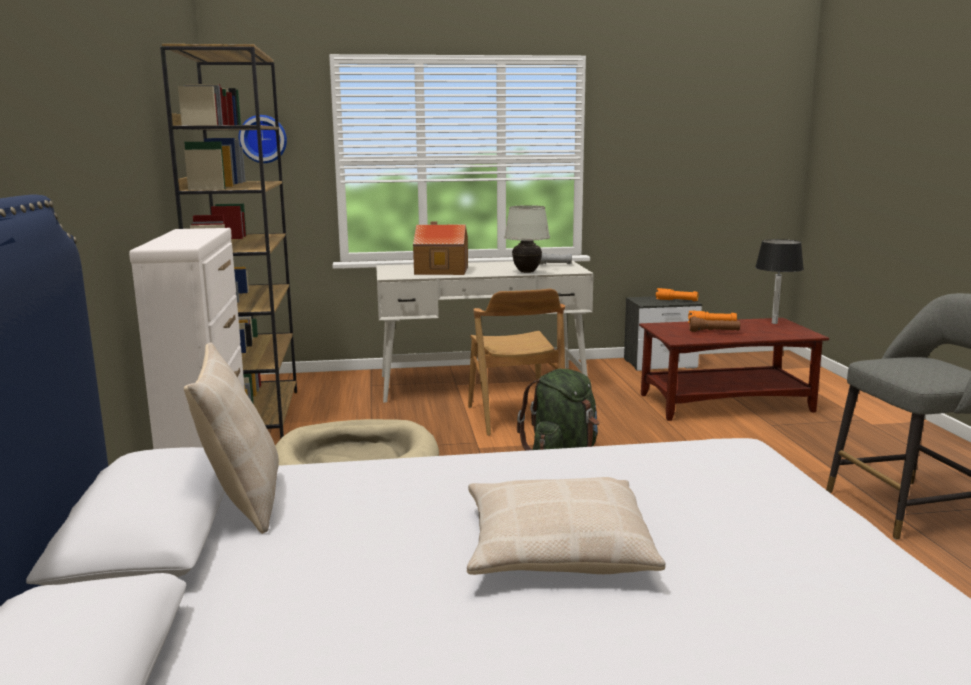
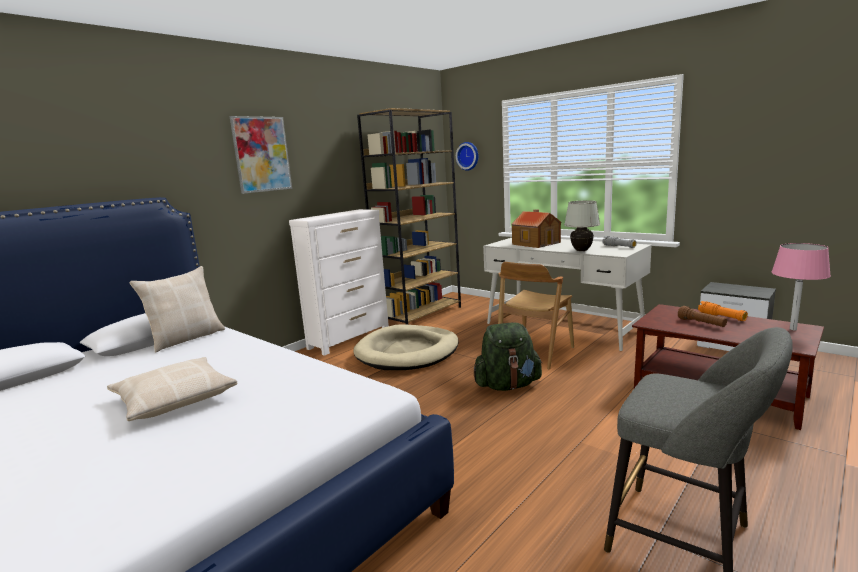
camera: 50 degrees right, 0 degrees up
(86, 108) = (261, 154): none -> picture
(676, 300) = (750, 292): orange flashlight -> none
(774, 323) = (793, 329): black table lamp -> pink table lamp

